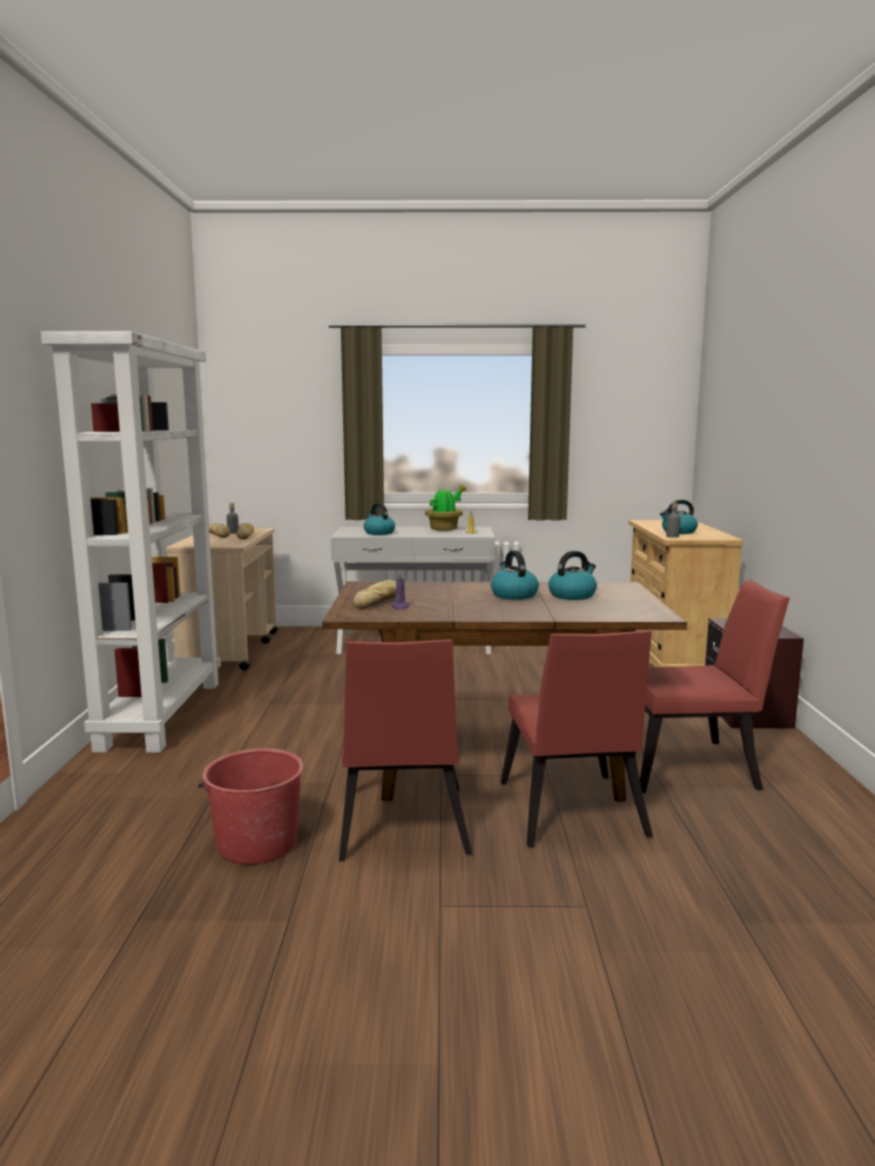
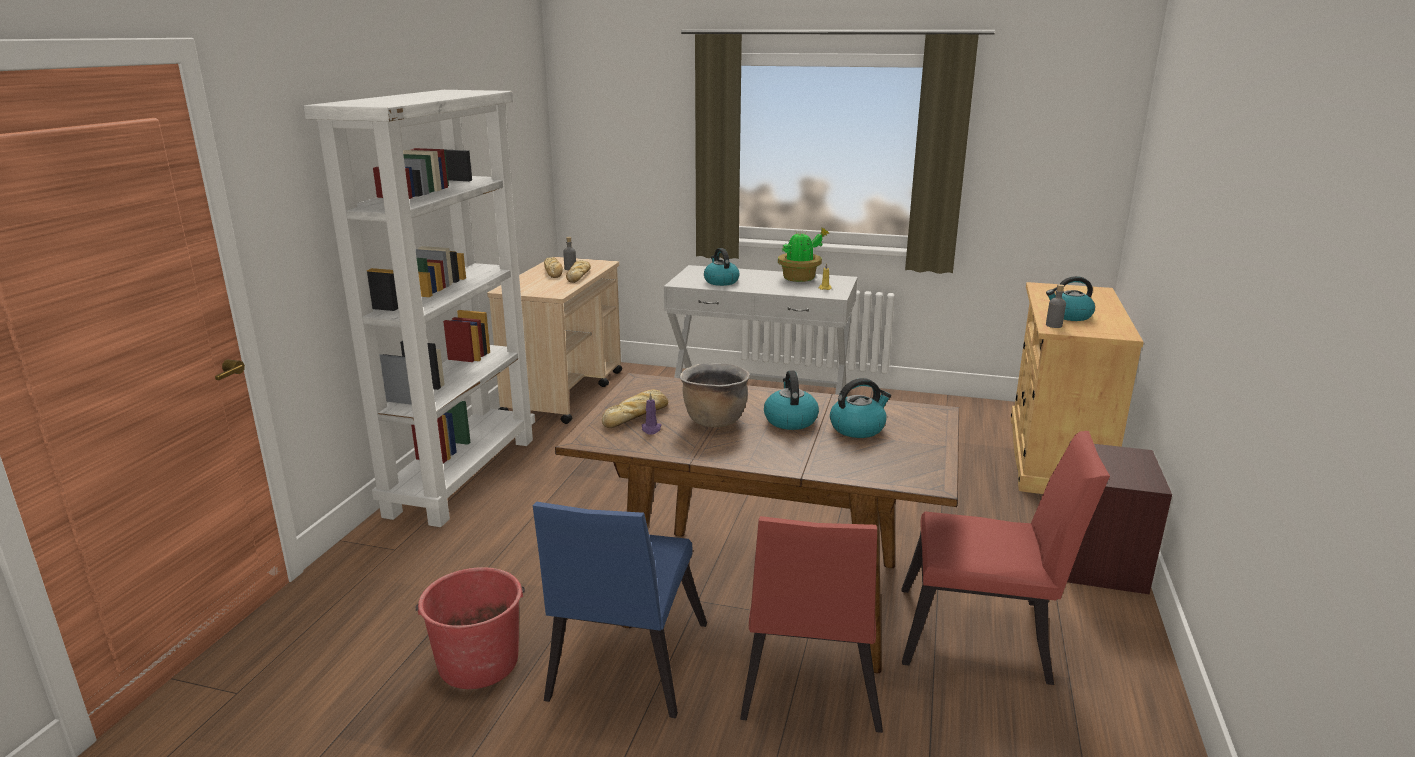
camera: 15 degrees right, 10 degrees up
(401, 828) = (623, 668): red chair -> blue chair
(450, 599) = (714, 420): none -> brown cooking pot

